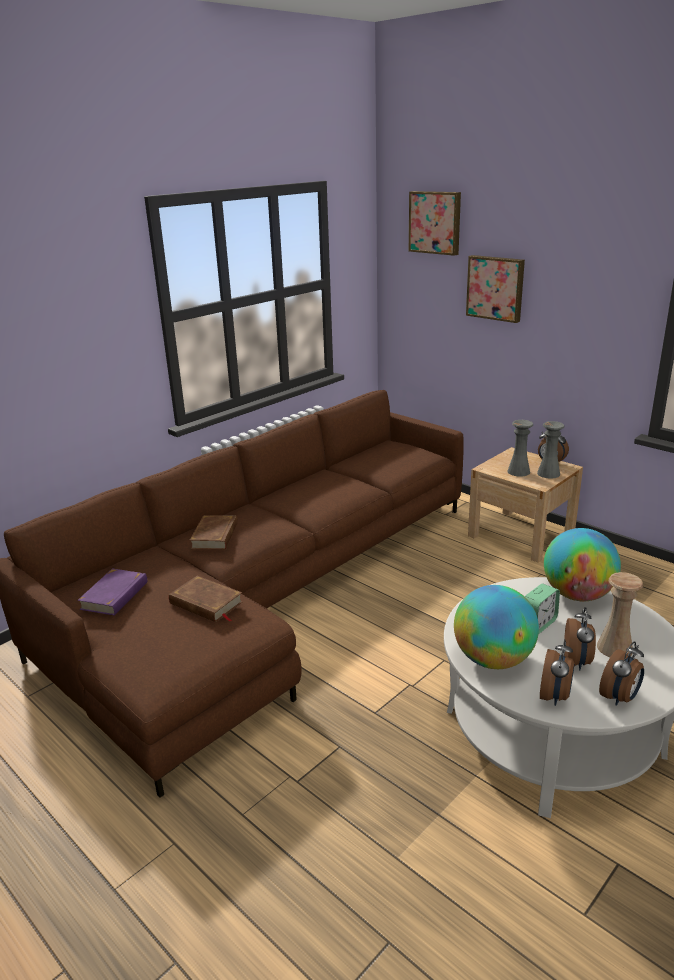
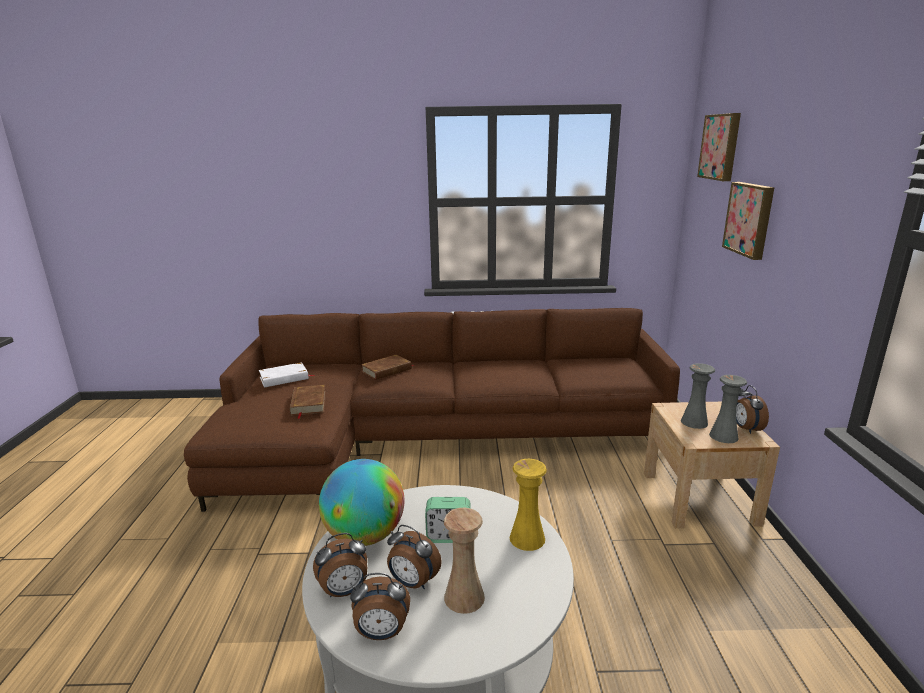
camera: 45 degrees right, 5 degrees down
(115, 595) = (284, 378): purple book -> white book
(577, 595) = (527, 538): globe -> yellow vase
(577, 662) = (413, 583): alarm clock -> alarm clock turned 60 degrees clockwise

